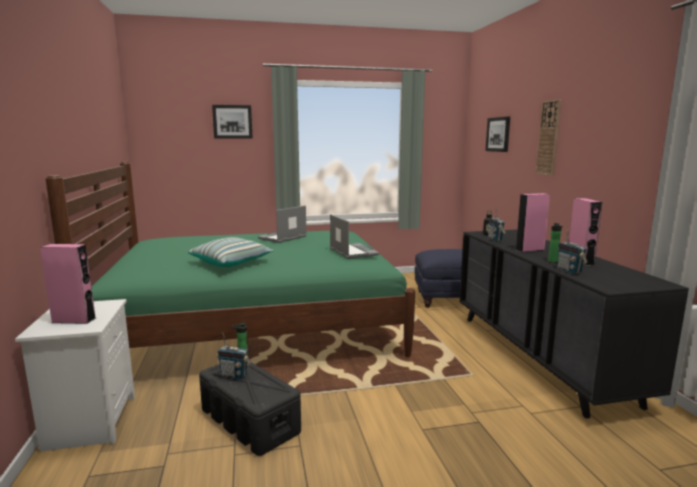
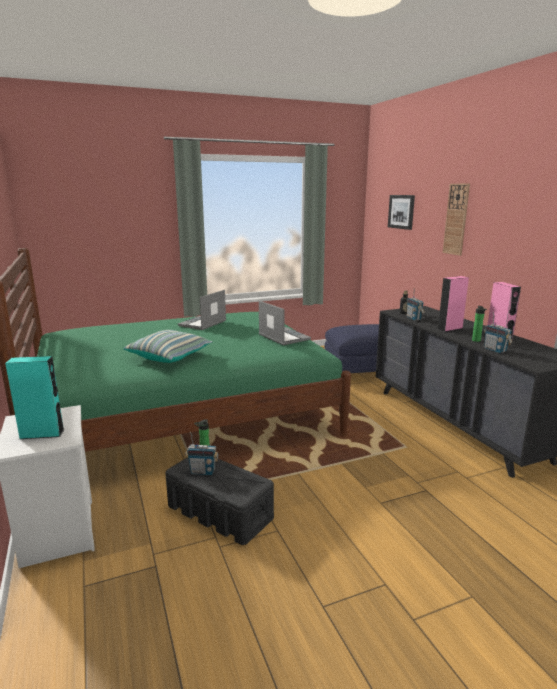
camera: 10 degrees left, 5 degrees up
(74, 320) = (42, 434): pink speaker -> turquoise speaker
(232, 122) = (132, 199): picture -> none

